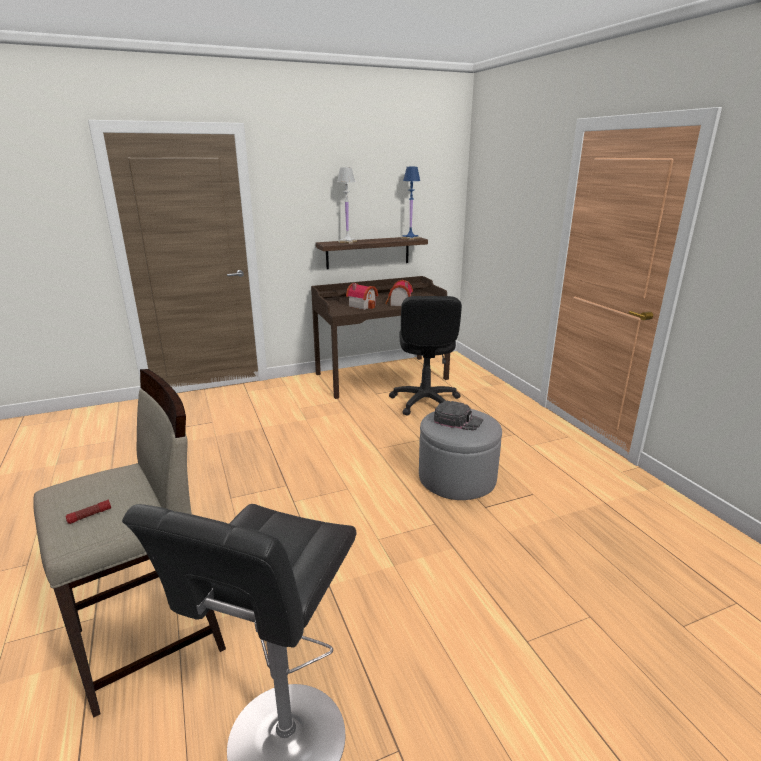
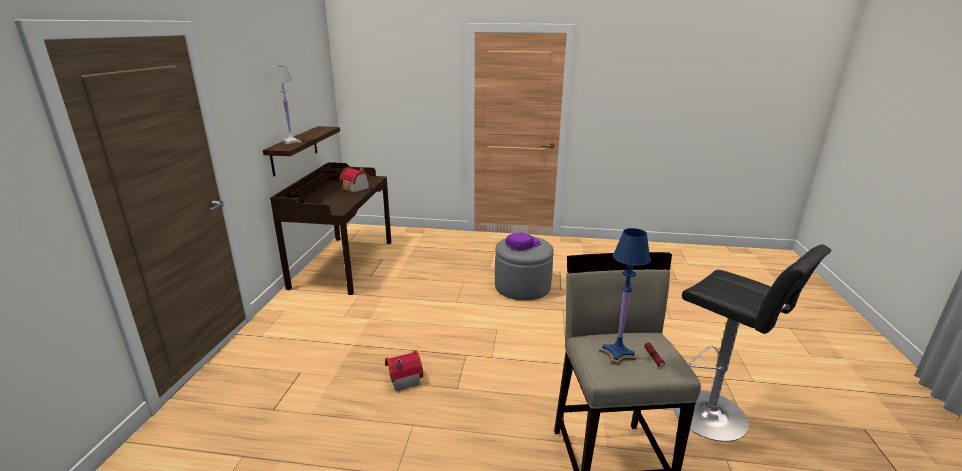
camera: 60 degrees left, 0 degrees up
(362, 305) = (335, 200): toy house -> toy house (403, 378)
(410, 238) = (323, 128): blue table lamp -> blue table lamp (617, 353)
(425, 402) = (413, 262): black office chair -> none
(458, 420) = (523, 244): black cap -> purple cap

